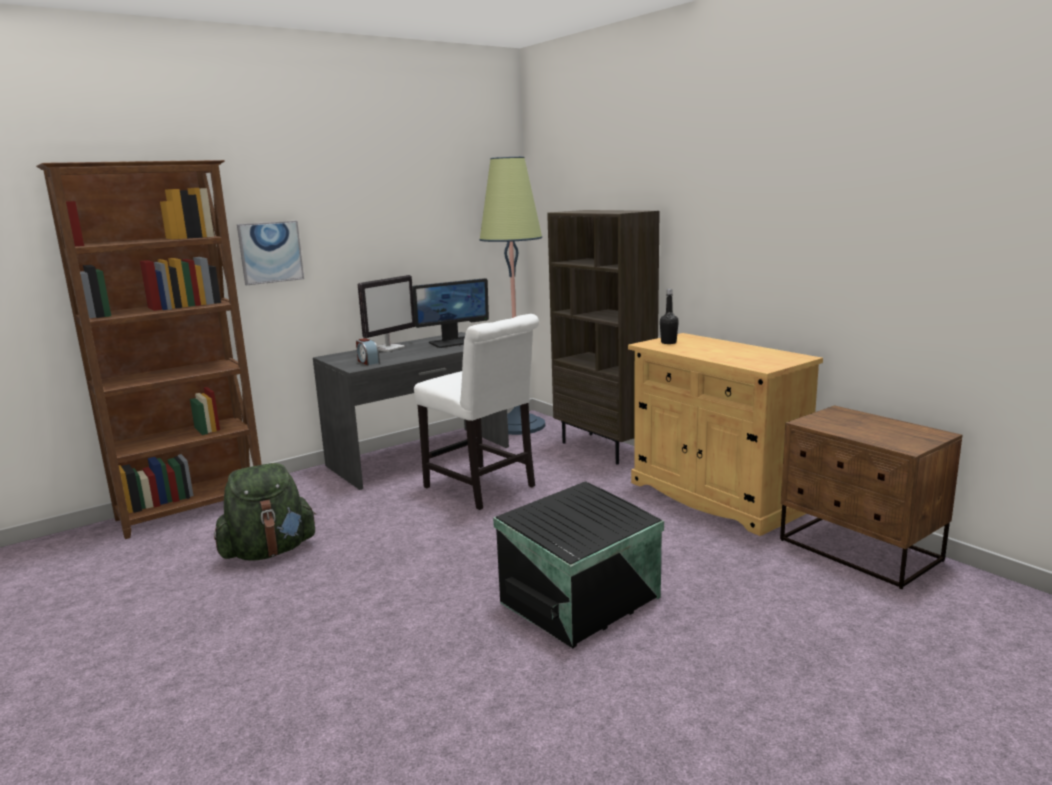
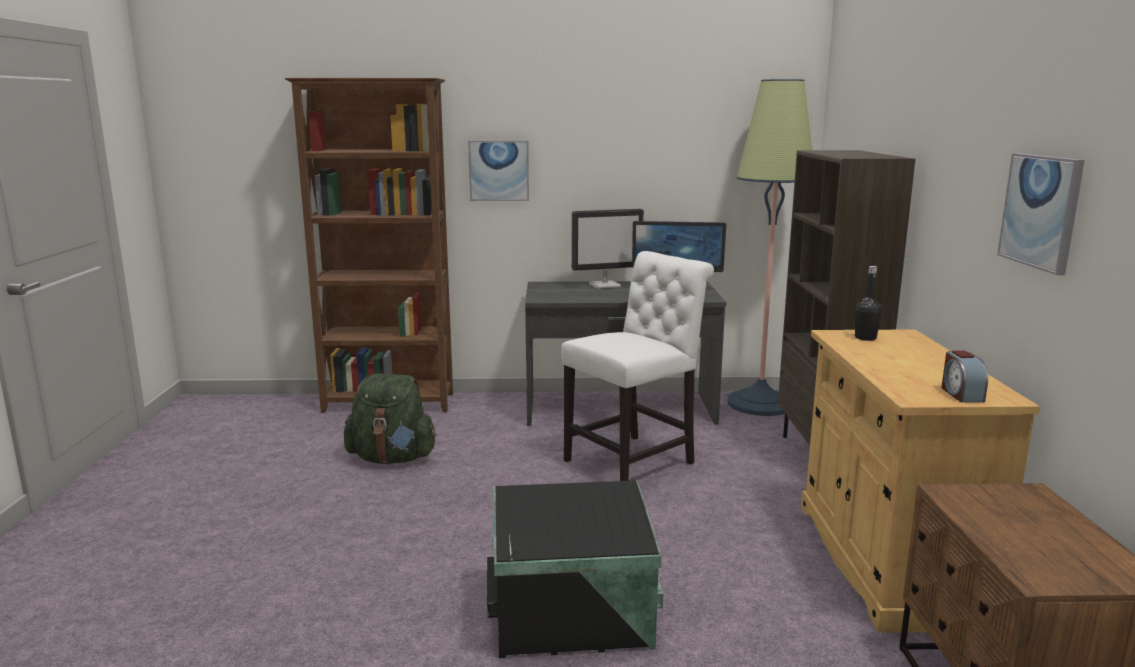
camera: 35 degrees right, 0 degrees up
(368, 362) = (560, 295): alarm clock -> alarm clock (961, 394)
(483, 488) = (634, 461): white chair -> white chair turned 120 degrees counterclockwise
(797, 234) = (1041, 211): none -> picture

